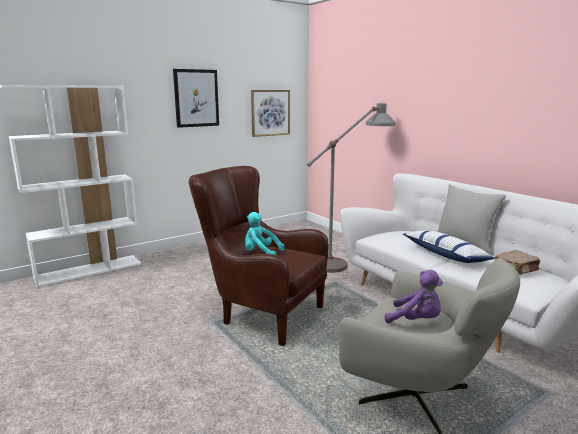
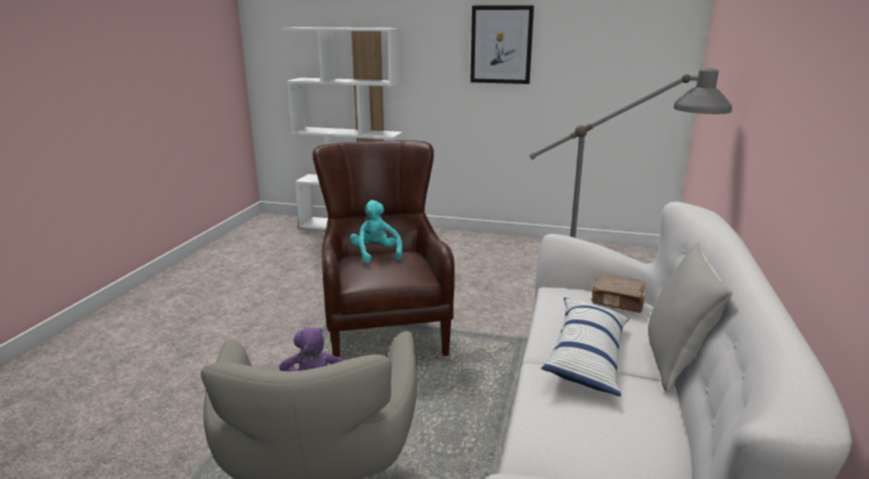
camera: 50 degrees right, 5 degrees up
(270, 113) = (621, 71): picture -> none
(516, 269) = (629, 432): brown book -> brown book (618, 302)

